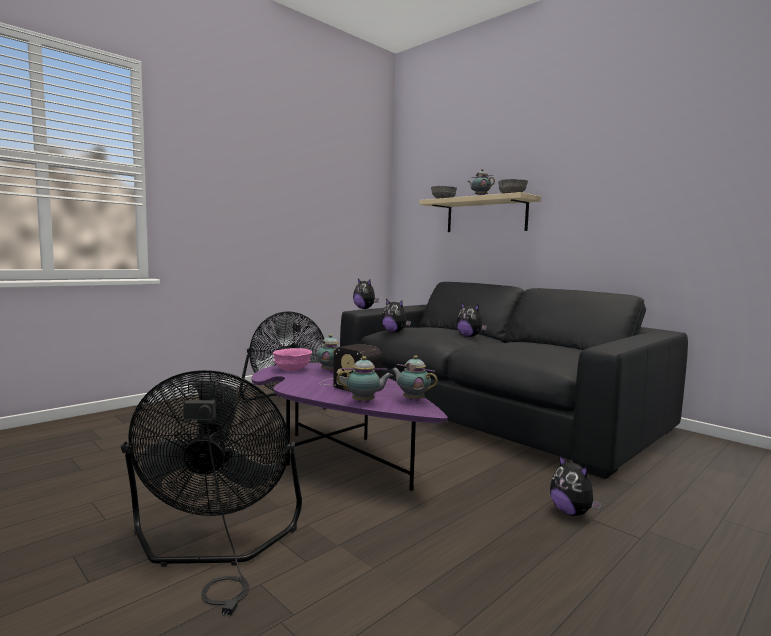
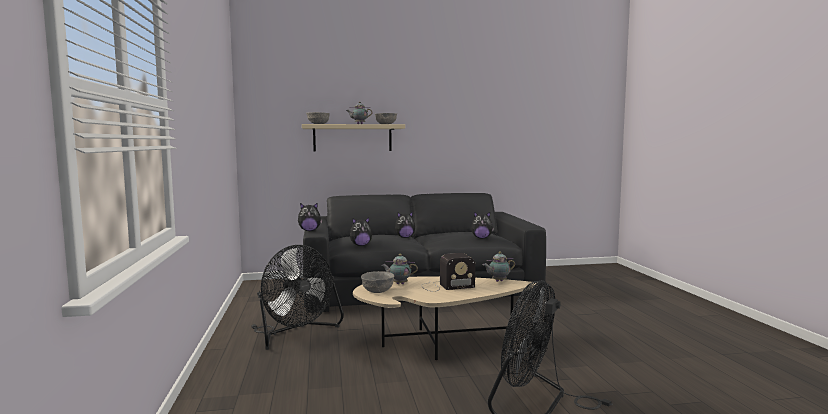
camera: 55 degrees left, 0 degrees up
(292, 369) = (378, 291): pink bowl -> grey bowl
(338, 454) = (437, 342): purple coffee table -> beige coffee table
(365, 402) = (491, 290): teapot -> none
(571, 512) = (566, 315): plush toy -> plush toy (481, 238)

